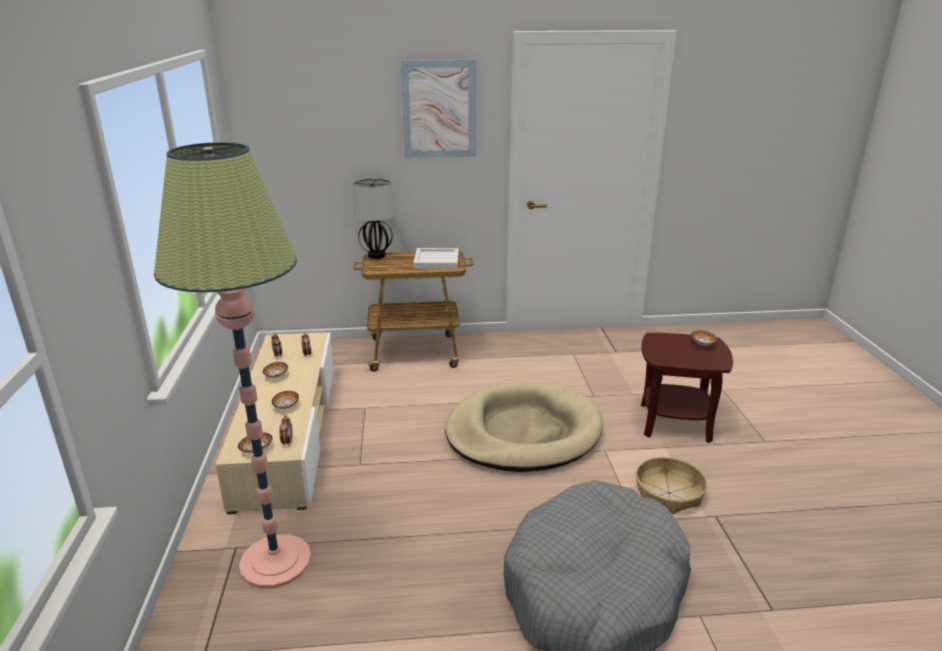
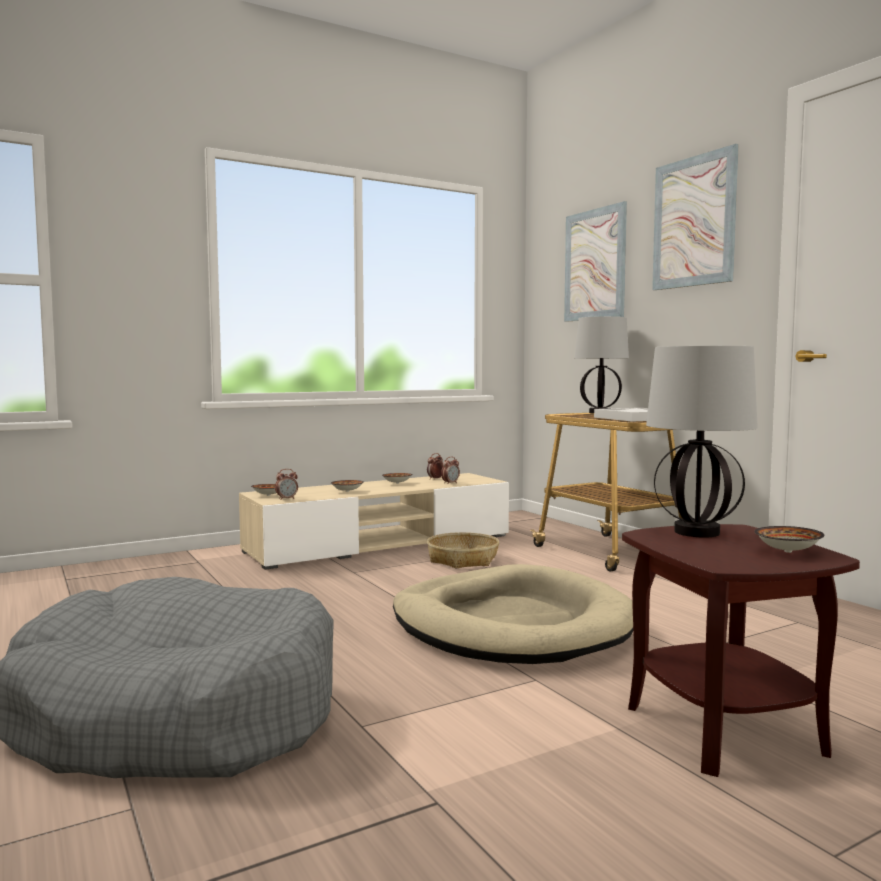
camera: 65 degrees right, 20 degrees down
(275, 561) = (183, 575): floor lamp -> none
(333, 130) = (595, 264): none -> picture
(659, 348) = (696, 532): none -> table lamp
(668, 493) = (468, 746): basket -> basket (463, 560)

